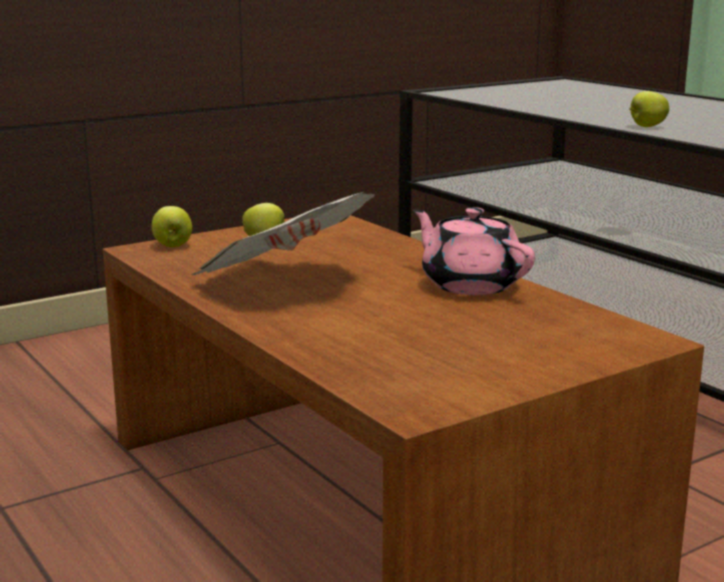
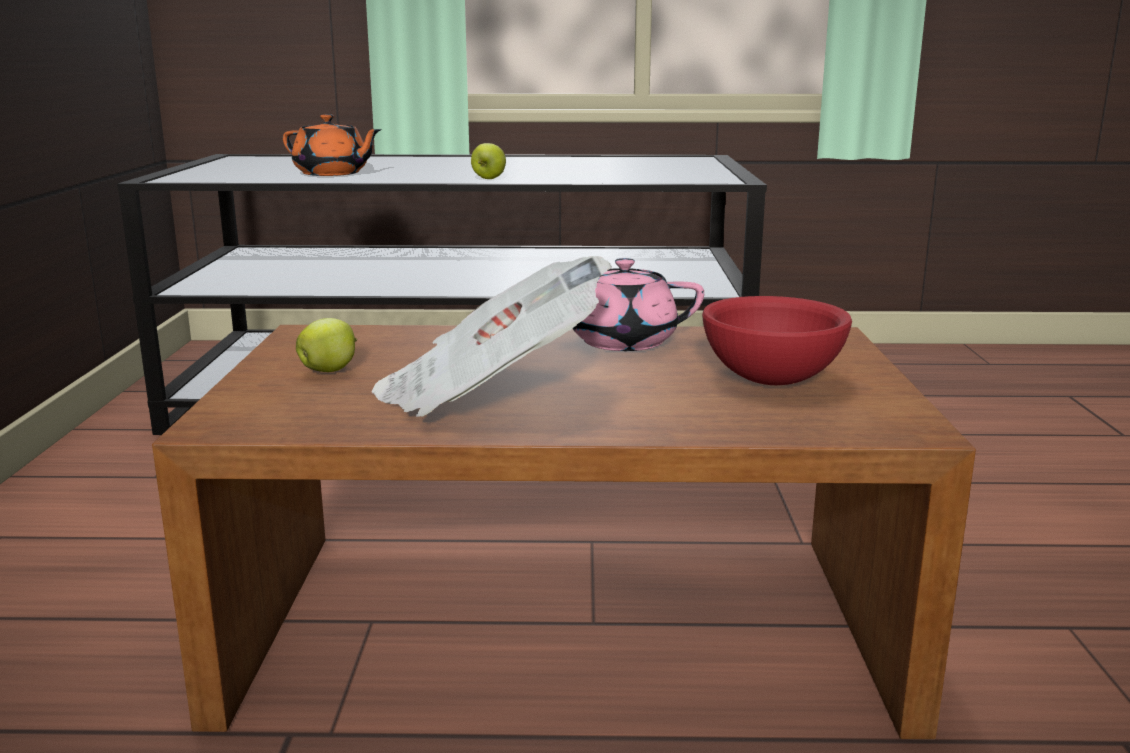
camera: 55 degrees left, 0 degrees up
(173, 246) = (240, 409): apple -> none
(463, 344) = (772, 379): none -> red bowl
(557, 103) = (332, 174): none -> orange teapot

